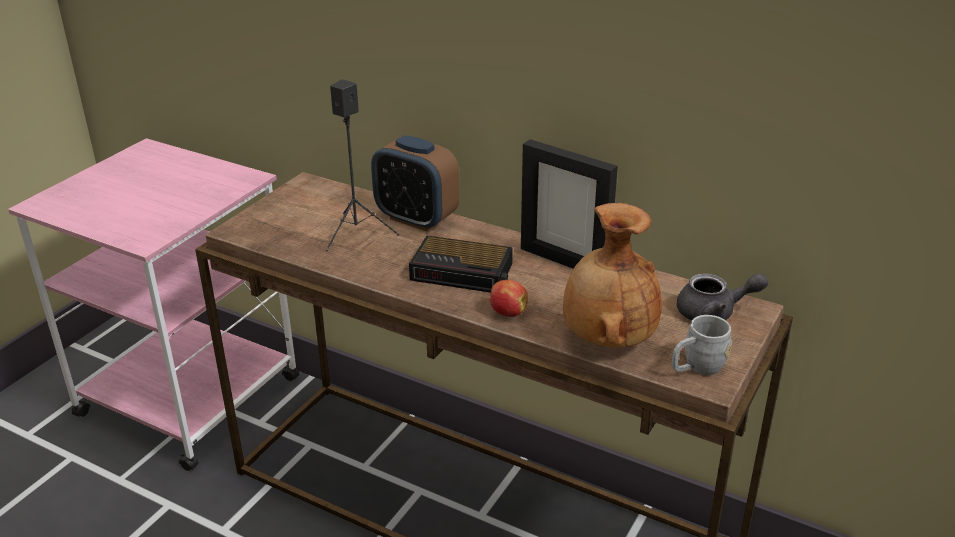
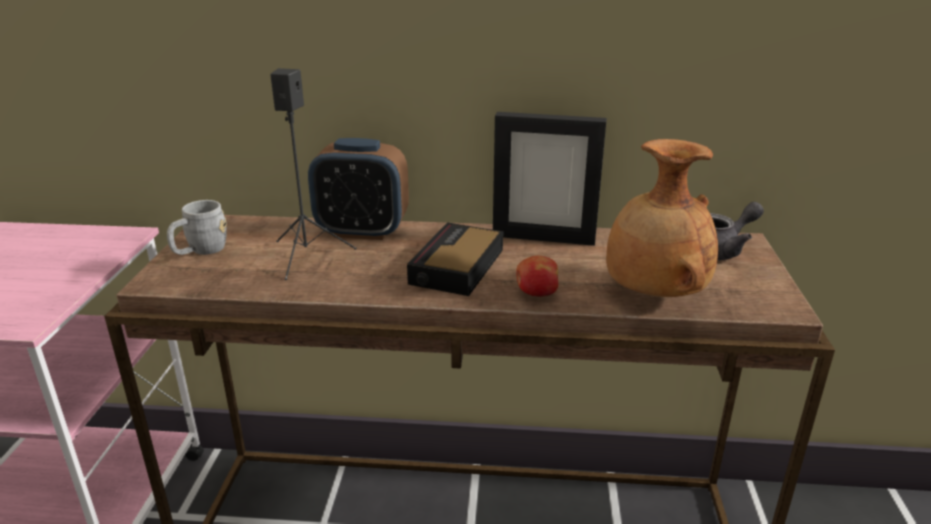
camera: 25 degrees left, 5 degrees down
(464, 272) = (456, 267): alarm clock -> alarm clock turned 120 degrees clockwise
(696, 368) = (758, 299): grey mug -> grey mug (200, 251)

